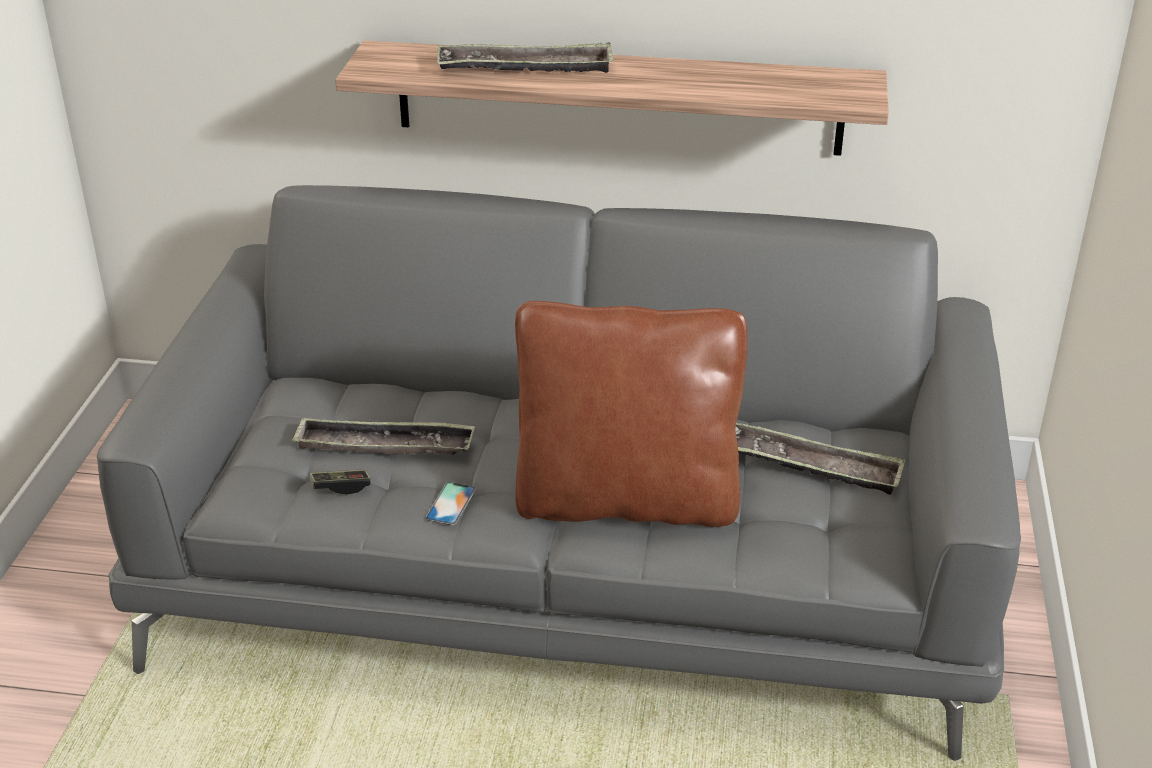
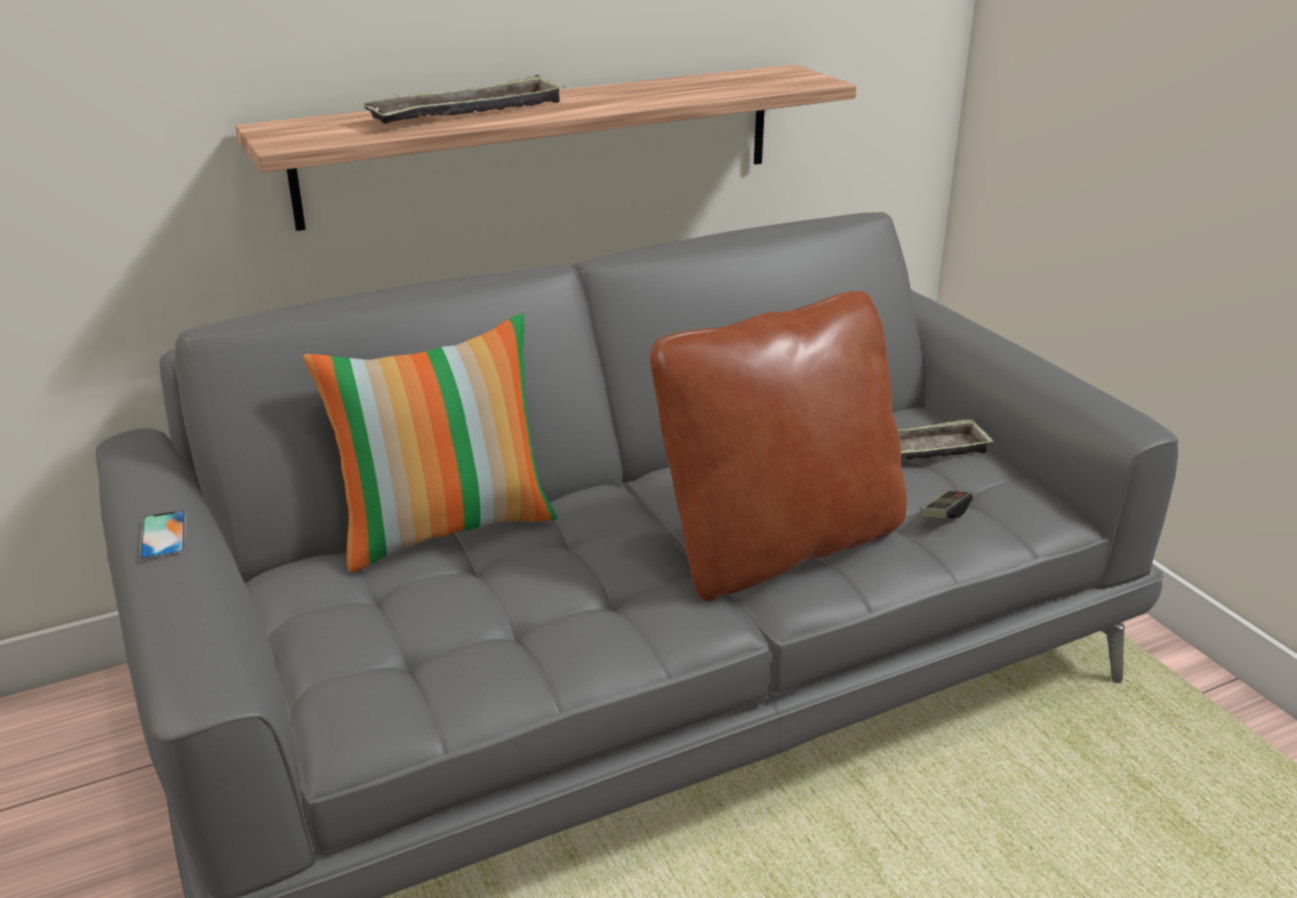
camera: 35 degrees left, 5 degrees down
(340, 487) = (474, 655): game controller -> game controller (944, 514)
(384, 445) = (476, 592): tray -> none
(417, 391) = (446, 527): none -> pillow
(450, 504) = (617, 619): phone -> phone (163, 535)

